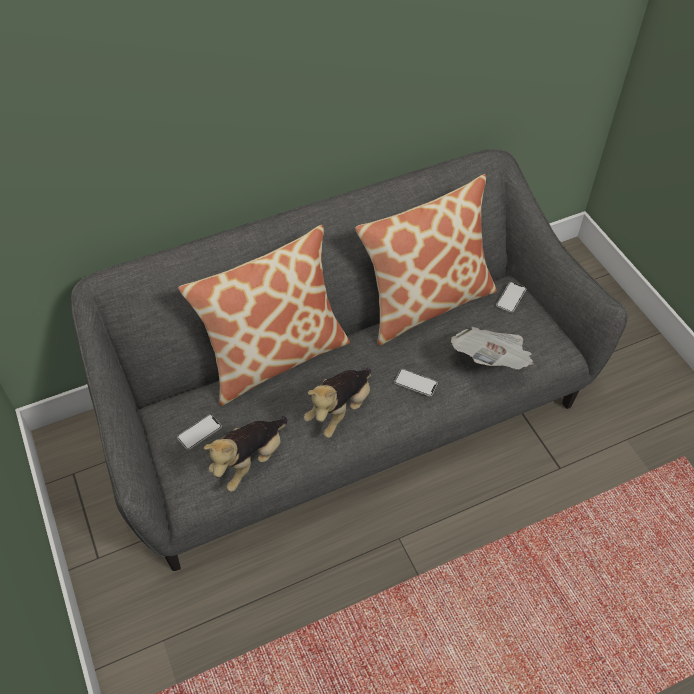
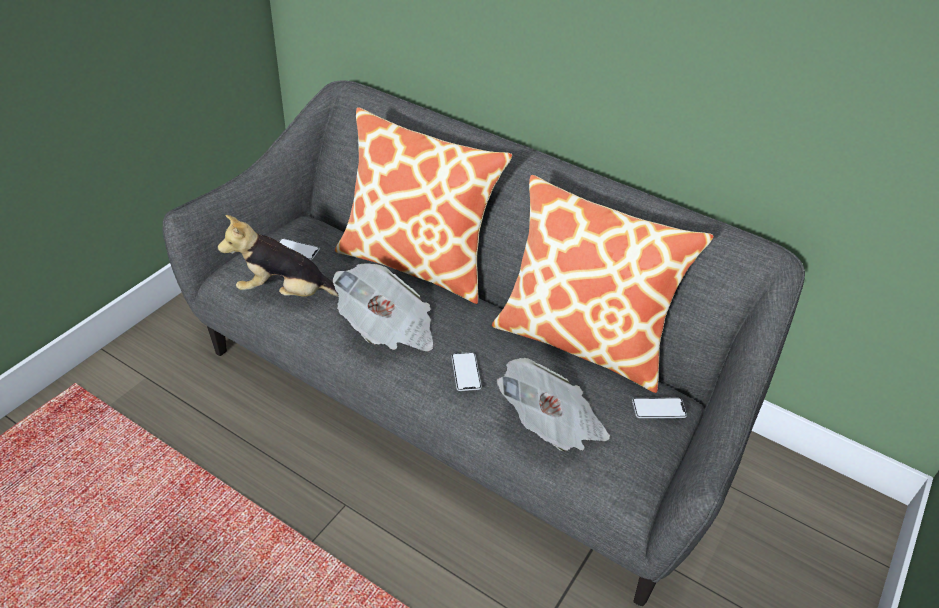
camera: 55 degrees right, 10 degrees down
(340, 410) = (387, 329): plush toy -> newspaper

